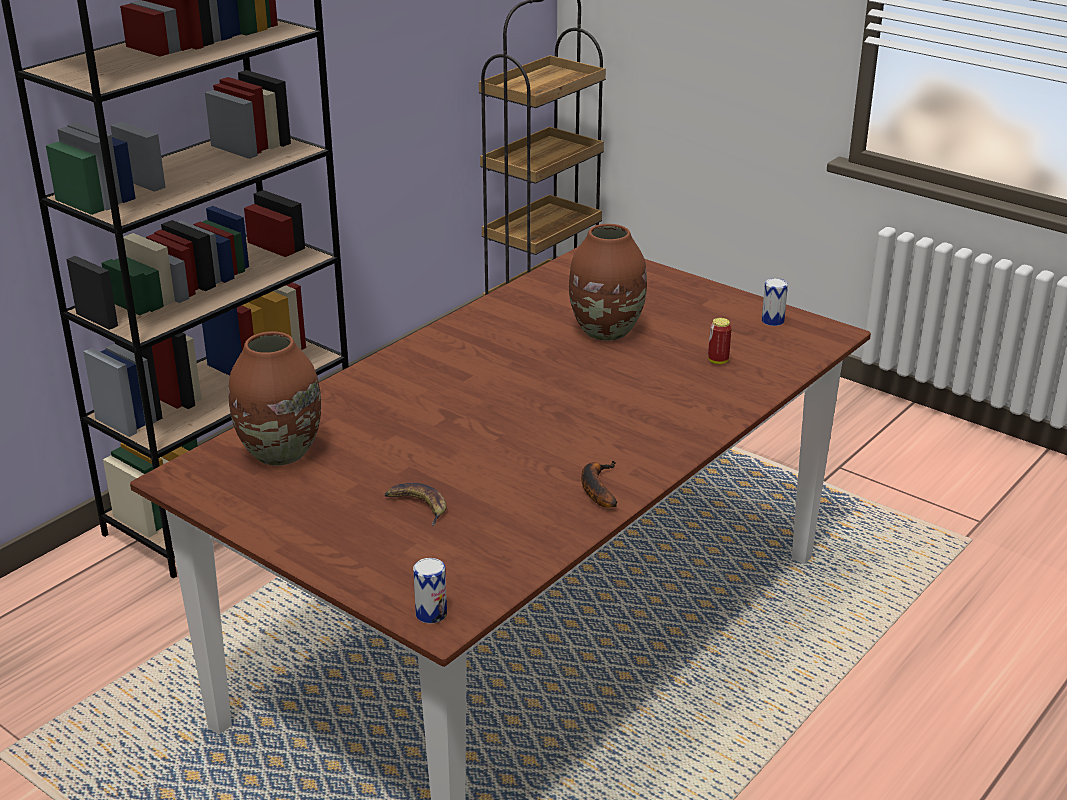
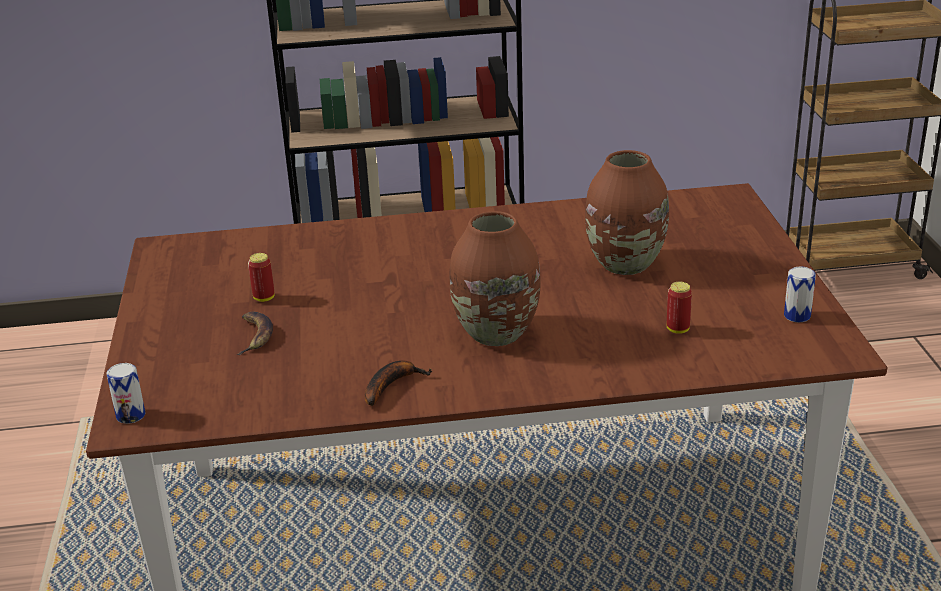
camera: 45 degrees right, 0 degrees up
(280, 453) = (241, 257): brown vase -> brown vase (495, 333)
(367, 474) = (264, 298): none -> can

